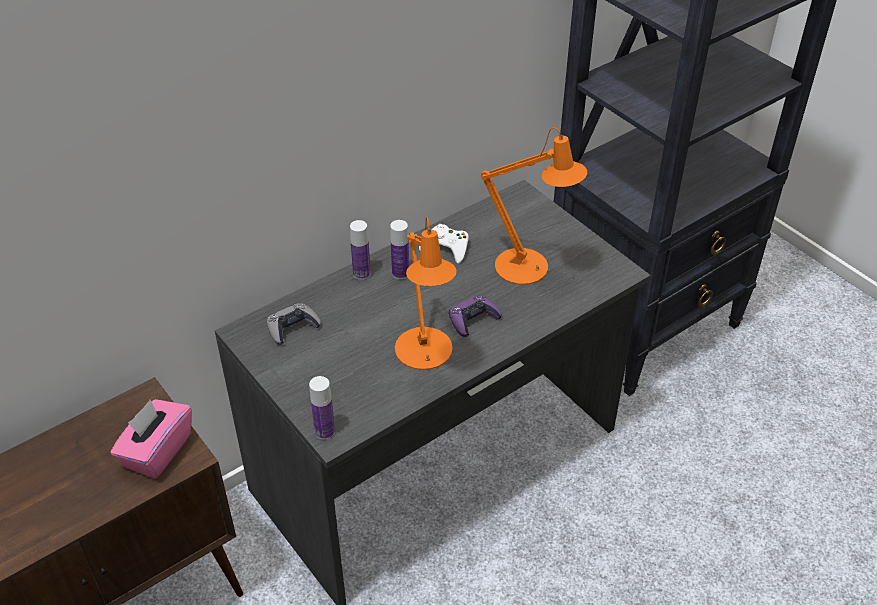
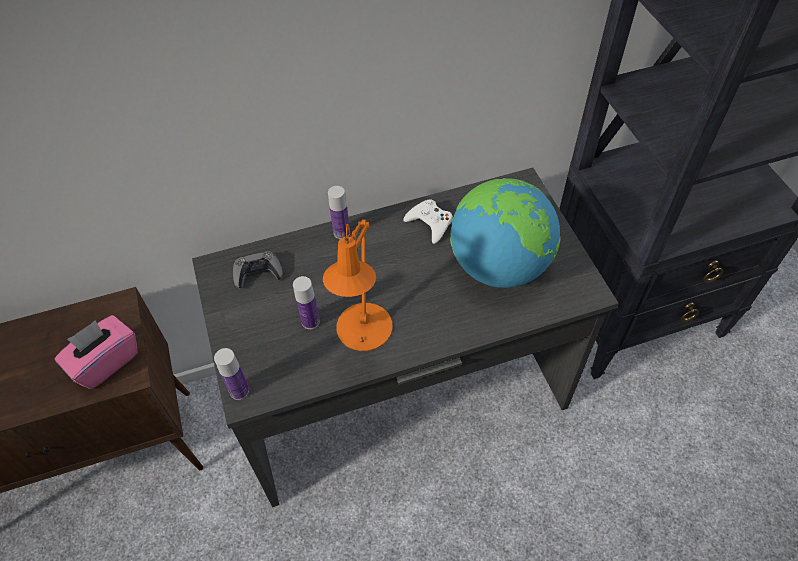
camera: 20 degrees right, 10 degrees up
(400, 273) = (376, 241): bottle -> bottle (310, 321)
(473, 319) = (423, 308): purple game controller -> none
(529, 268) = (499, 266): orange table lamp -> globe

